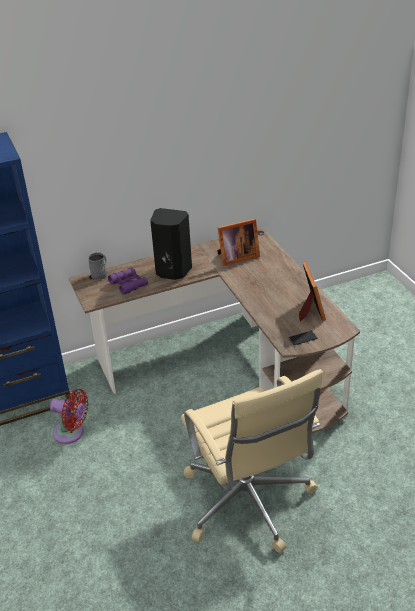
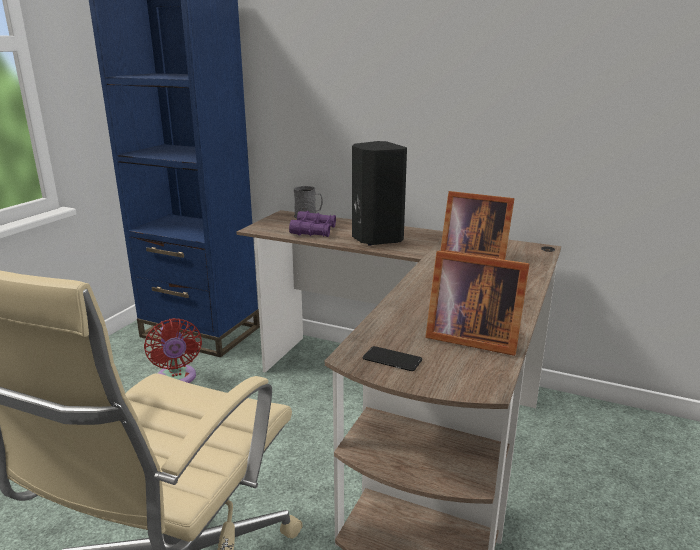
camera: 45 degrees right, 15 degrees down
(310, 309) = (469, 337): picture frame -> picture frame turned 75 degrees clockwise

